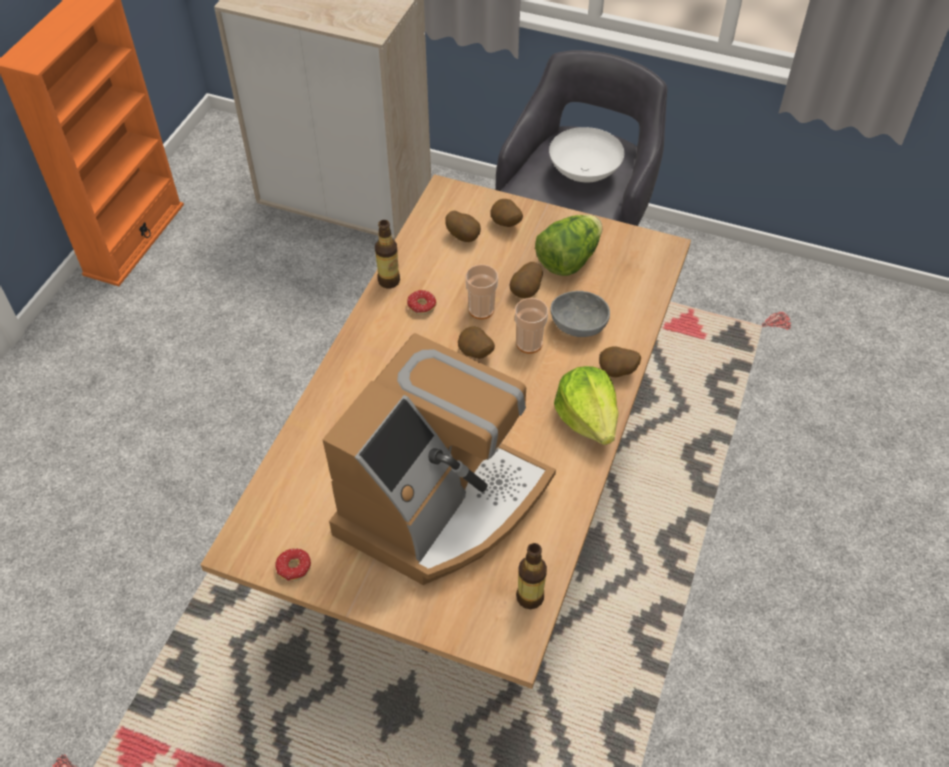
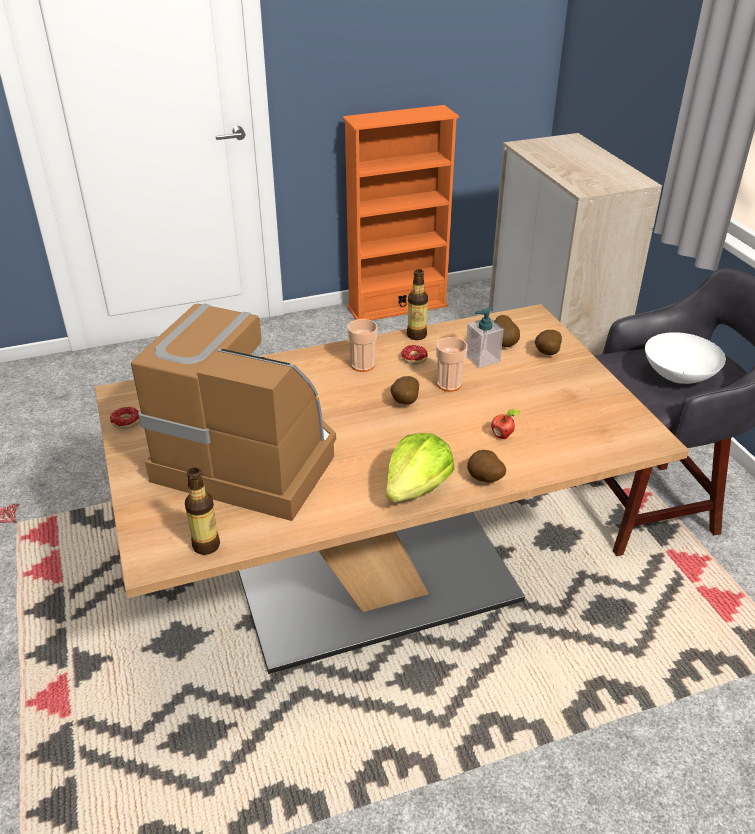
camera: 50 degrees right, 15 degrees down
(441, 503) = (248, 456): coffee machine -> coffee machine turned 150 degrees counterclockwise
(469, 265) = (482, 359): none -> soap dispenser
(526, 291) = (497, 395): potato -> none
(529, 343) = (449, 422): cup -> cup (362, 365)
(568, 260) = (560, 398): lettuce -> none
(578, 325) = (503, 436): grey bowl -> apple

